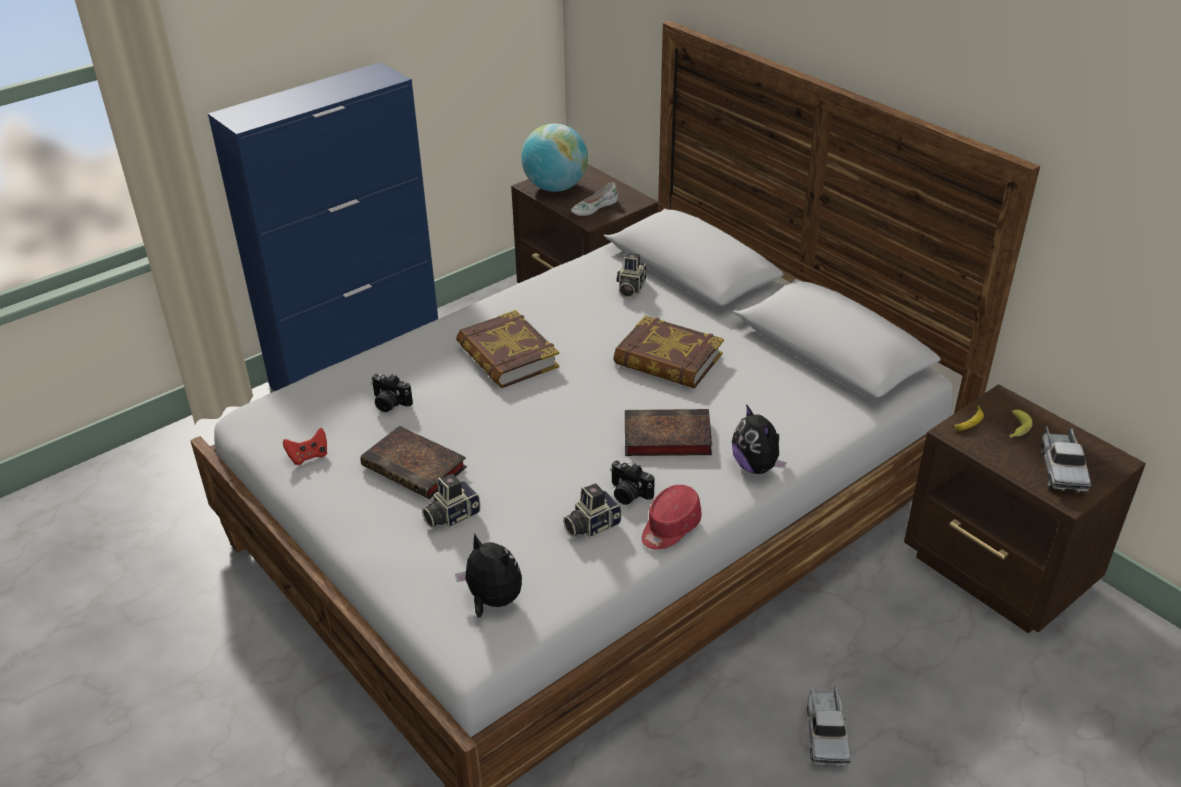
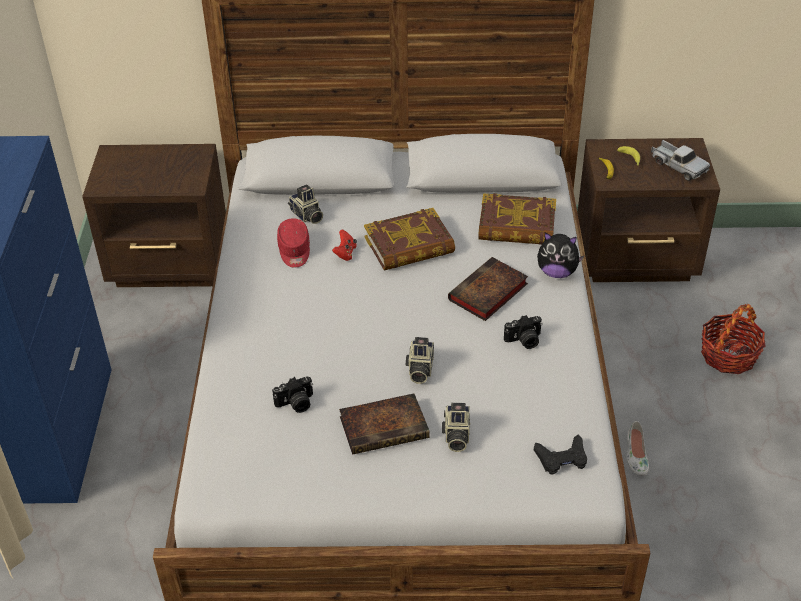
camera: 50 degrees left, 5 degrees up
(308, 456) = (304, 480): red game controller -> red game controller (345, 253)
(492, 601) = (562, 458): plush toy -> black game controller
(507, 357) = (311, 316): book -> book (516, 226)
(555, 187) = (121, 177): globe -> none
(591, 525) = (536, 374): camera -> camera (419, 369)
(593, 207) = (177, 175): white shoe -> white shoe (636, 455)
(669, 528) = (574, 341): red cap -> red cap (294, 251)
(826, 733) = (684, 408): toy truck -> none
(956, 731) = (728, 356): none -> basket

